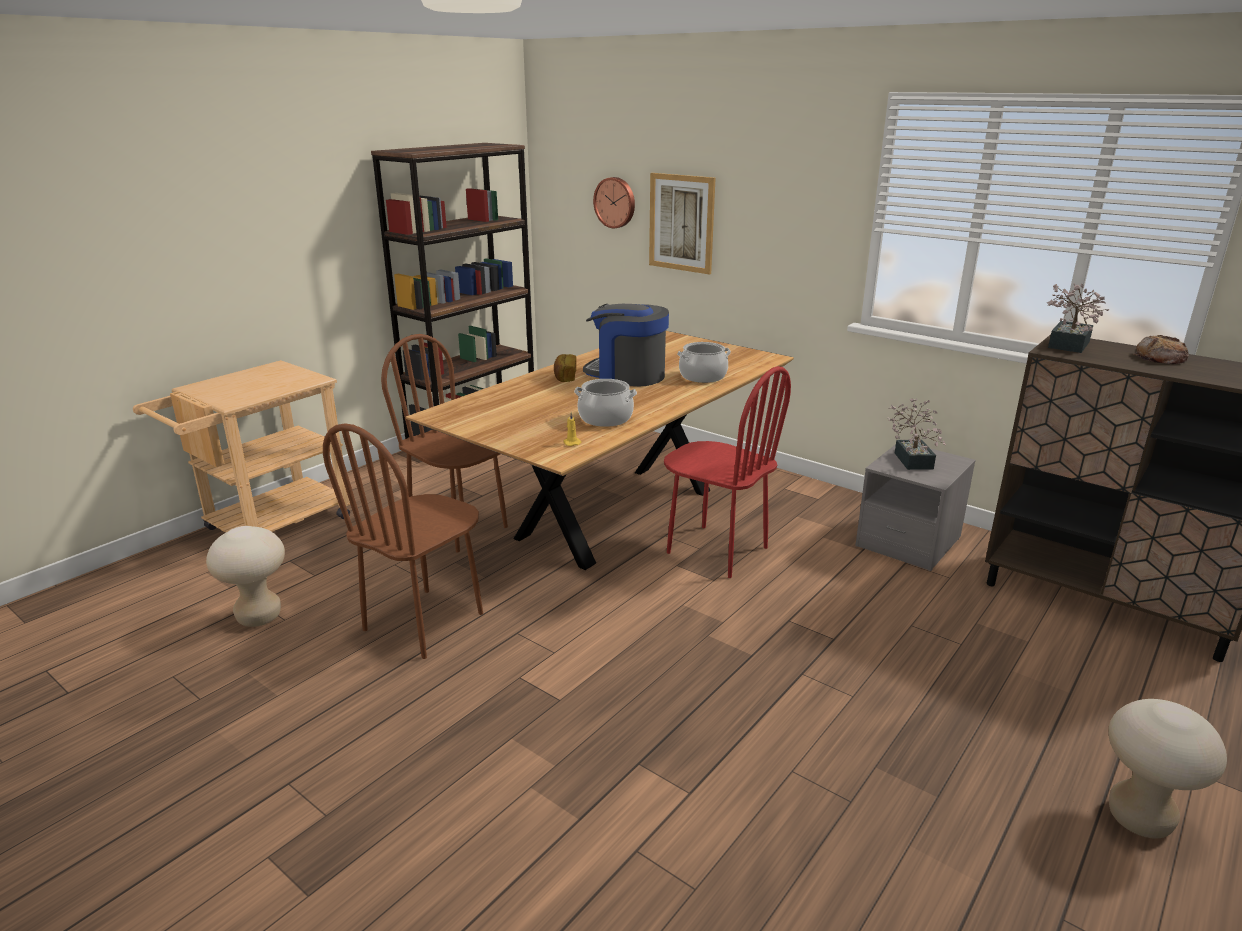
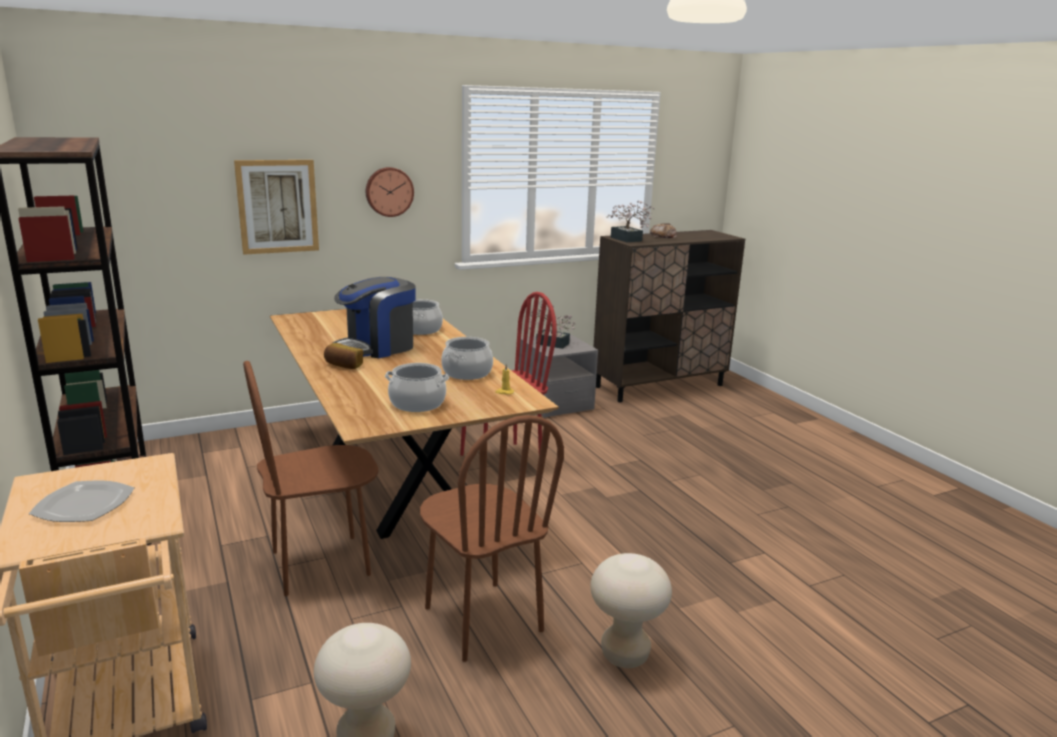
camera: 65 degrees left, 5 degrees down
(249, 382) = (83, 505): none -> plate
(505, 419) = (417, 403): none -> cooking pot
(615, 202) = (185, 195): wall clock -> wall clock (389, 191)
(1139, 819) = (820, 446): beige stool -> beige stool (625, 655)

